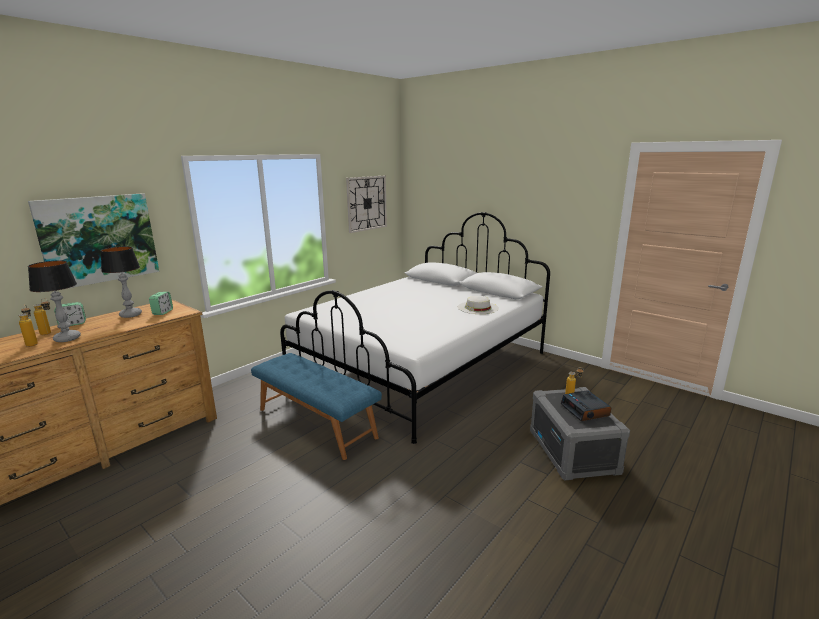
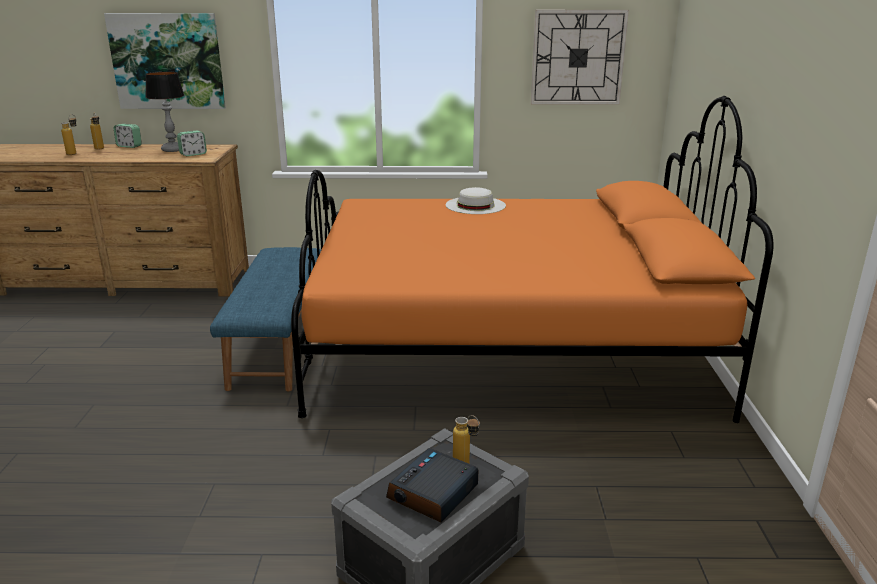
camera: 50 degrees right, 5 degrees up
(67, 338) = (94, 156): table lamp -> none
(422, 366) = (506, 345): white bed -> orange bed
(478, 307) = (559, 270): white hat -> white hat (475, 205)

